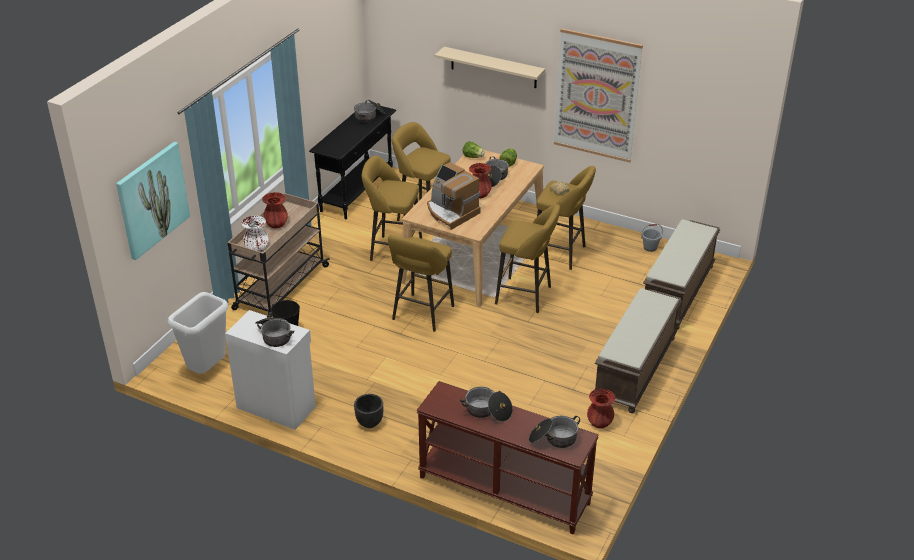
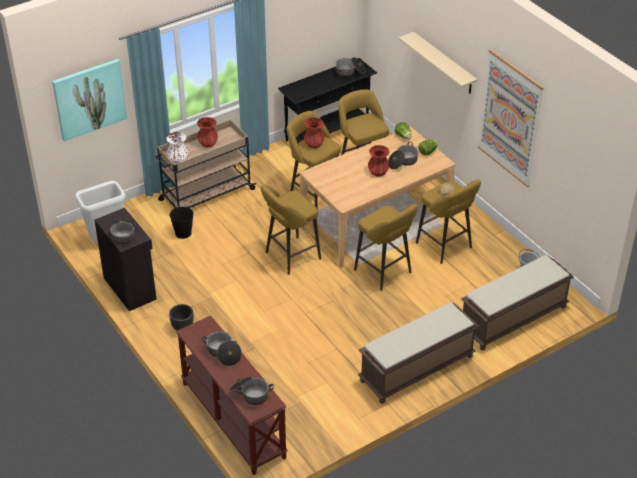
camera: 30 degrees right, 5 degrees up
(276, 406) = (130, 288): white cabinet -> black cabinet
(451, 212) = (341, 180): coffee machine -> none
(599, 422) = (349, 400): red vase -> red vase (314, 144)

